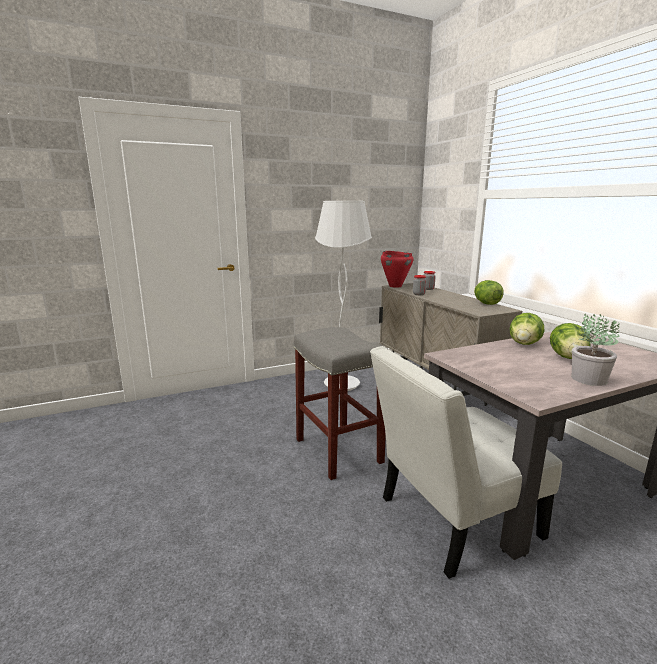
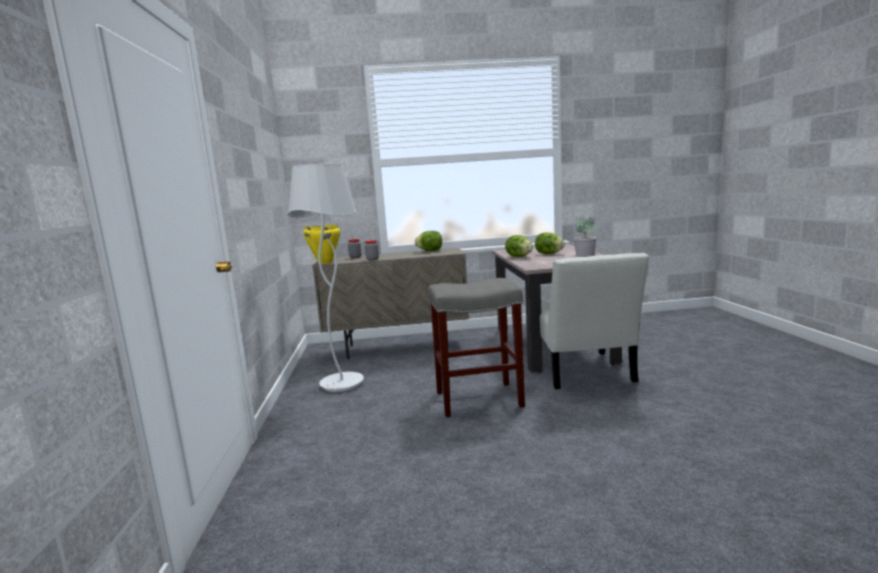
camera: 70 degrees left, 5 degrees down
(395, 286) = (325, 263): red cooking pot -> yellow cooking pot

